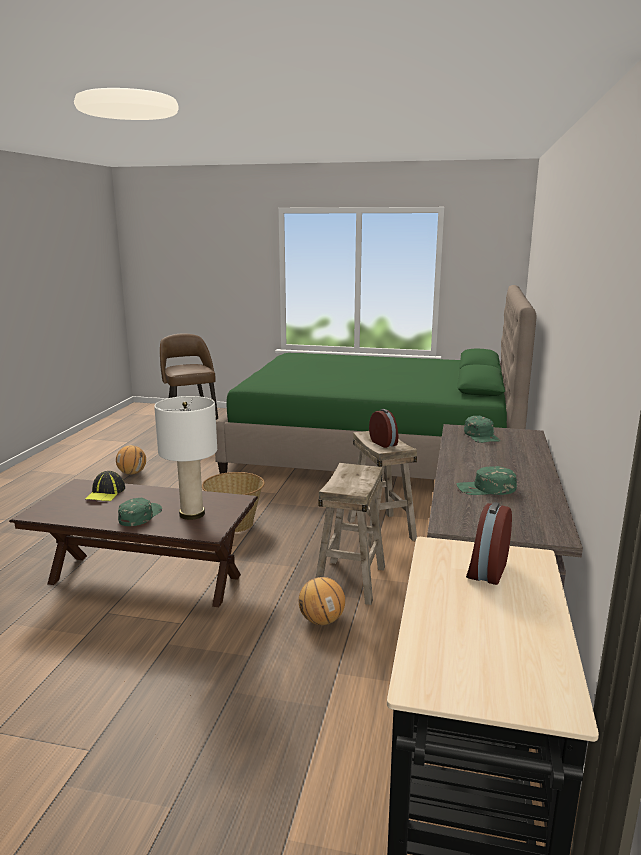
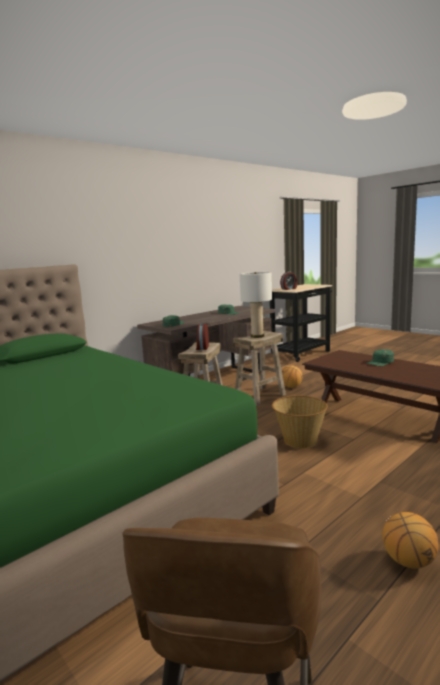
camera: 145 degrees left, 5 degrees down
(106, 493) = (408, 376): cap -> none
(192, 514) = (348, 359): white table lamp -> white table lamp (257, 336)

